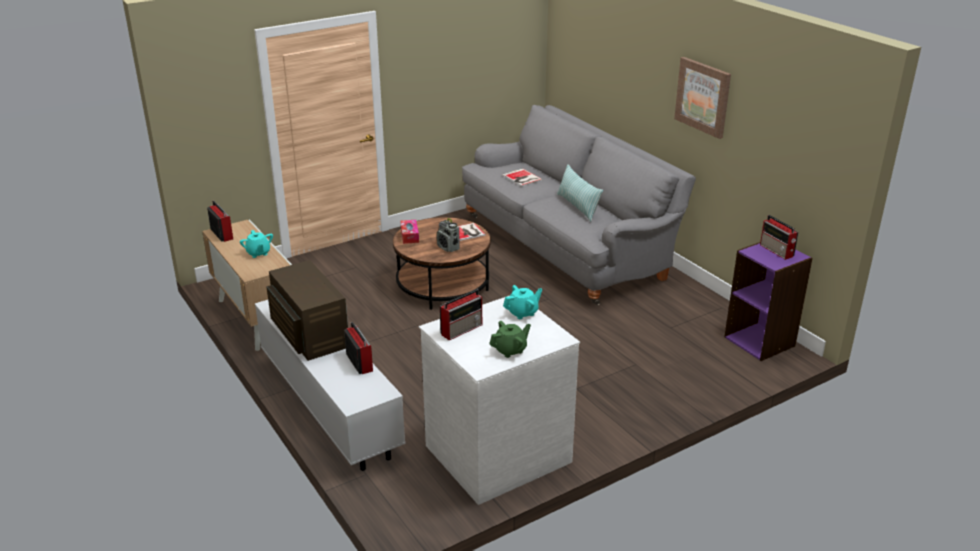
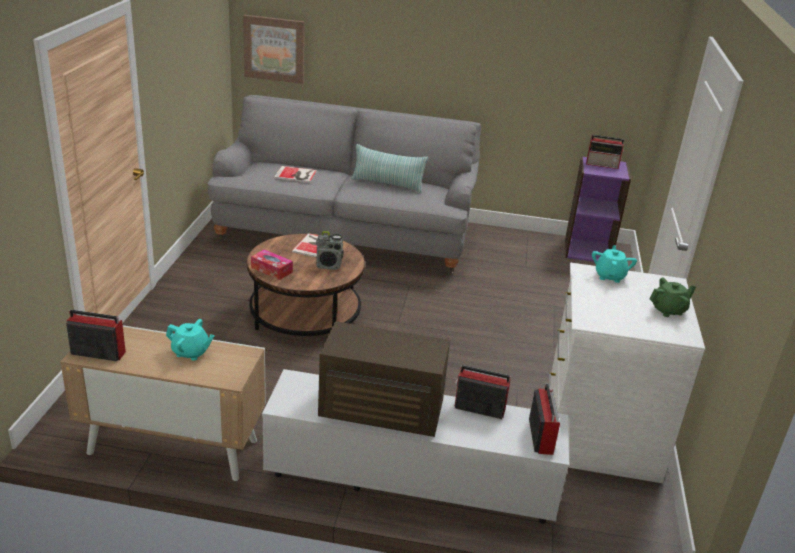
camera: 50 degrees left, 0 degrees up
(462, 329) = (605, 312): radio -> radio (541, 435)
(510, 350) = (668, 310): green teapot -> green teapot turned 60 degrees clockwise
(703, 97) = (482, 43): picture -> picture (274, 49)

